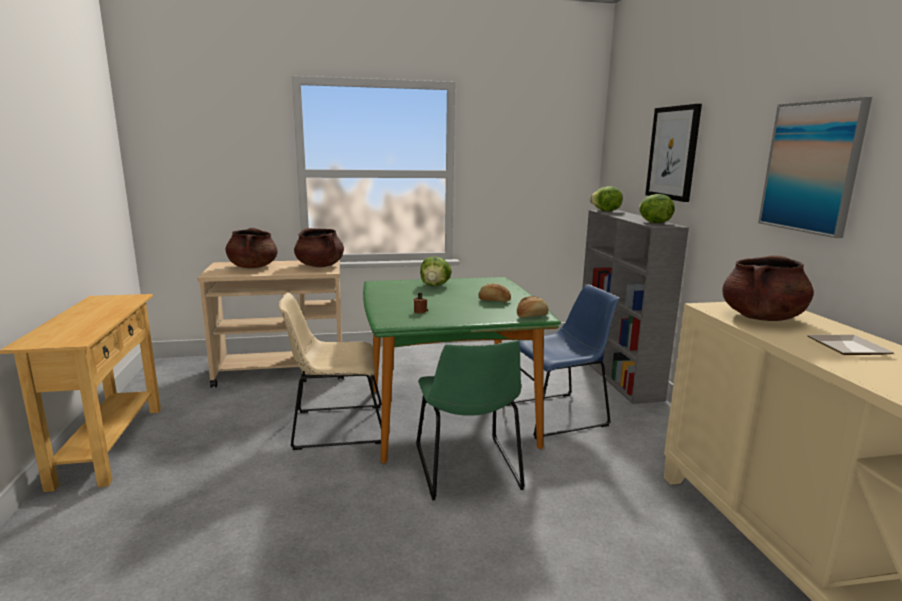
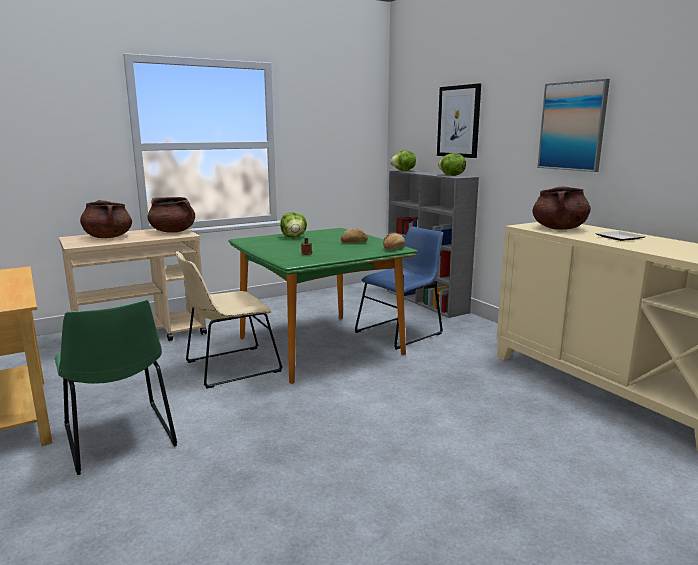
camera: 20 degrees left, 0 degrees up
(467, 470) = (361, 376): green chair -> green chair (120, 439)

